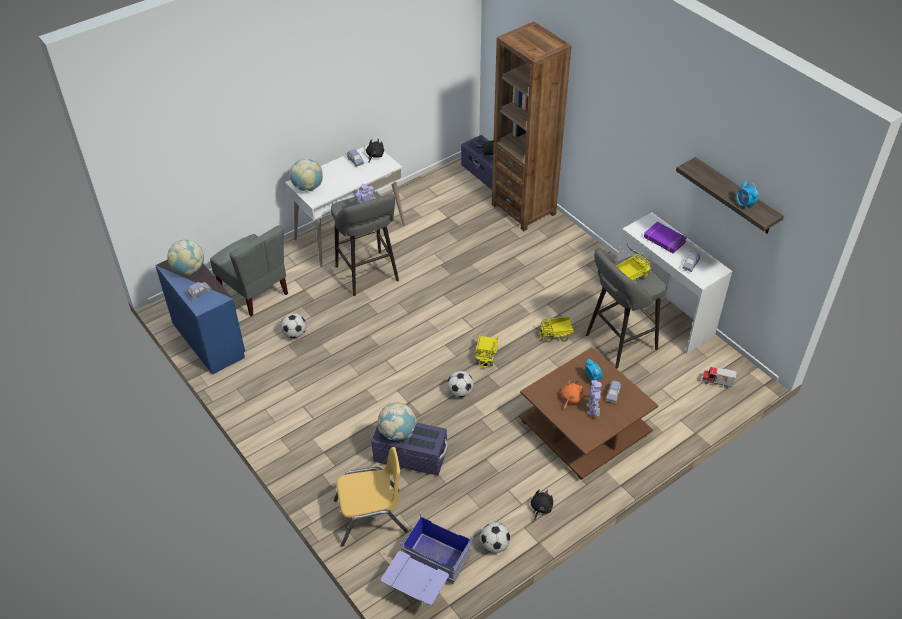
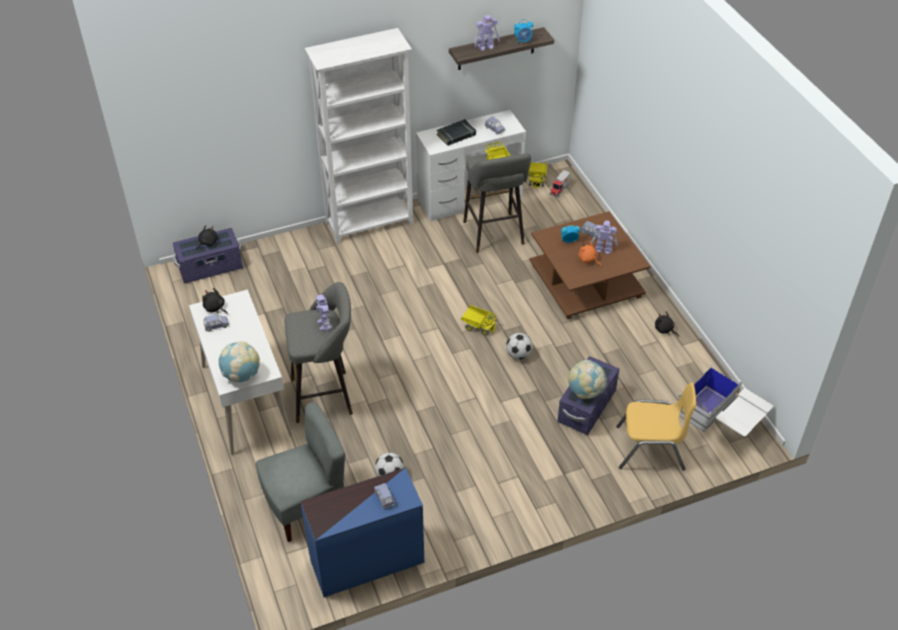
camera: 75 degrees left, 0 degrees up
(189, 270) = (339, 505): globe -> none
(371, 517) = (650, 449): yellow chair -> yellow chair turned 90 degrees clockwise
(426, 576) = (721, 420): blue storage box -> white storage box
(494, 545) = (697, 368): football -> none
(523, 209) = (283, 252): brown bookcase -> none
(556, 335) = (470, 272): toy truck -> toy truck (537, 179)
(588, 253) = (370, 224): none -> white bookcase
(664, 240) = (456, 135): purple book -> black book
(715, 181) = (486, 47): none -> toy robot

